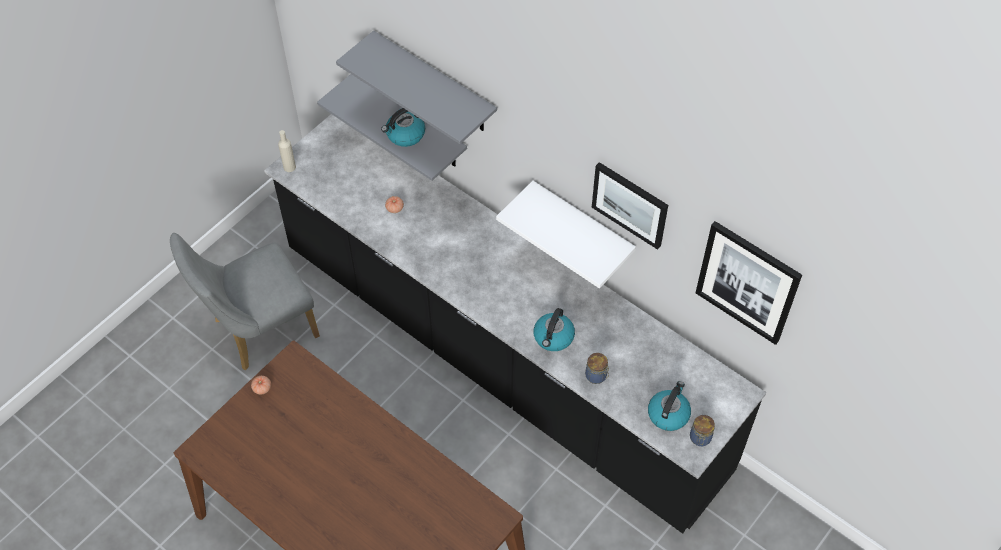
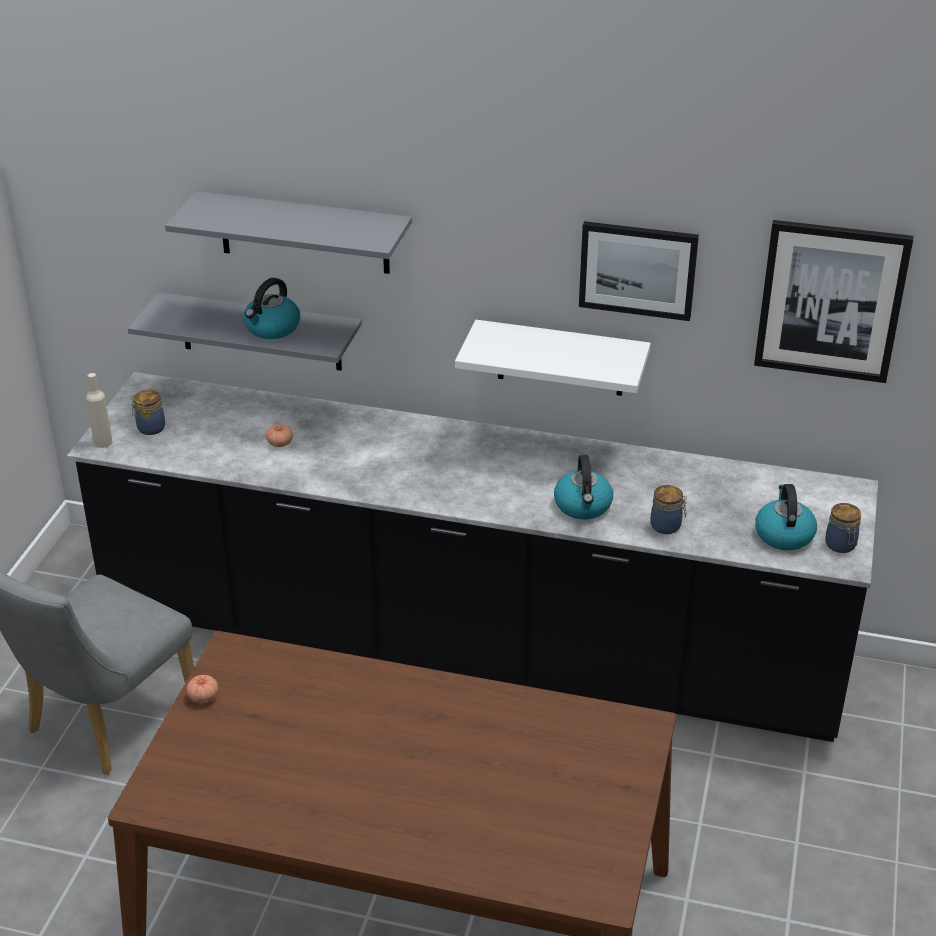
camera: 25 degrees left, 20 degrees down
(323, 164) = (150, 428): none -> jar

